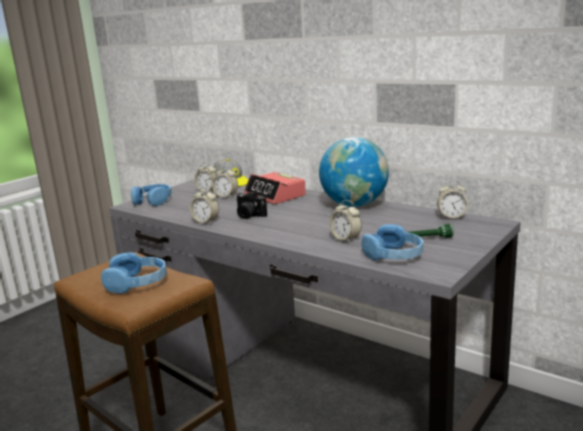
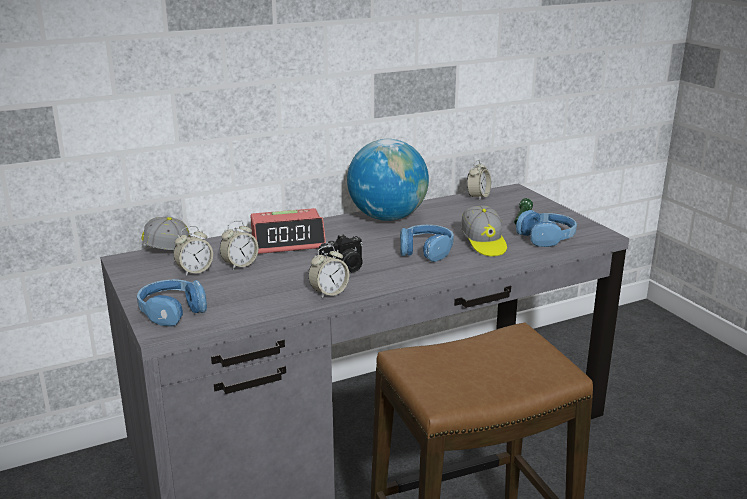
camera: 65 degrees left, 5 degrees up
(137, 283) = (492, 362): blue headphones -> blue headphones (426, 251)
(345, 239) = (483, 243): alarm clock -> cap

